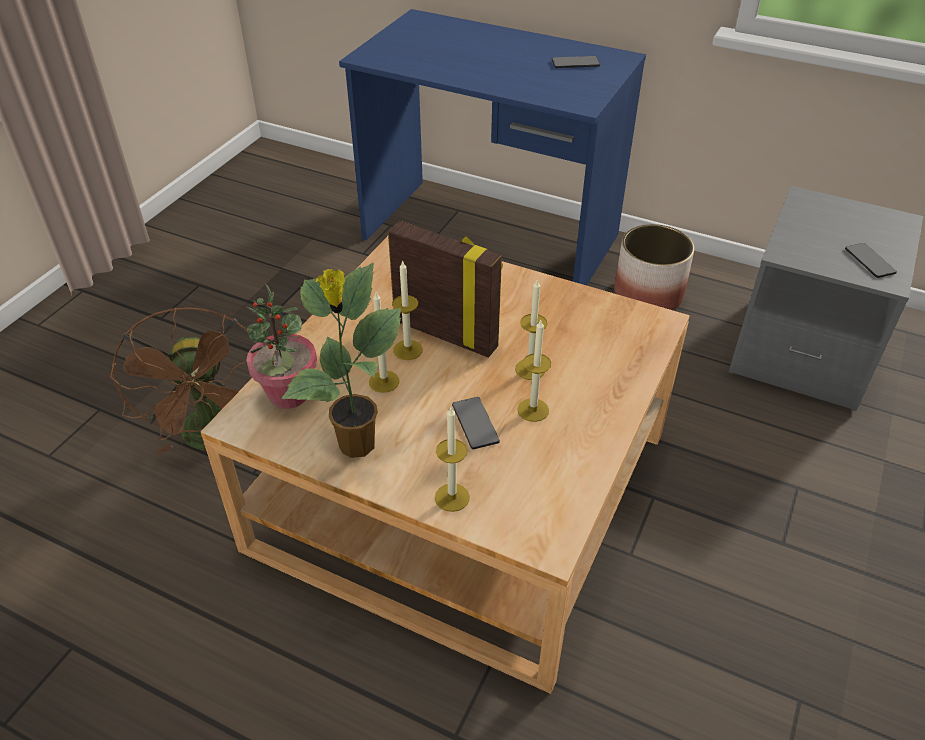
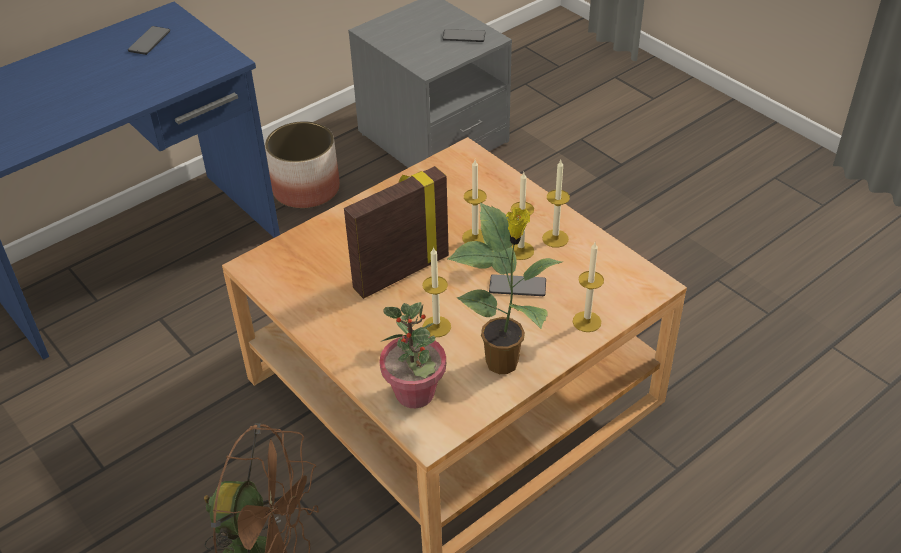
camera: 65 degrees left, 0 degrees up
(407, 350) = (406, 301): candle -> candle (555, 238)

